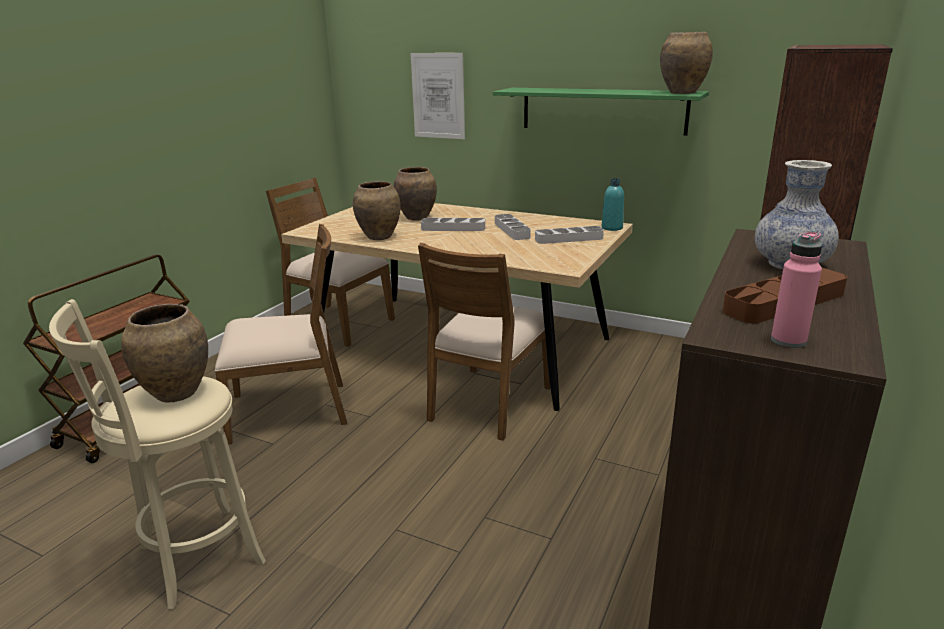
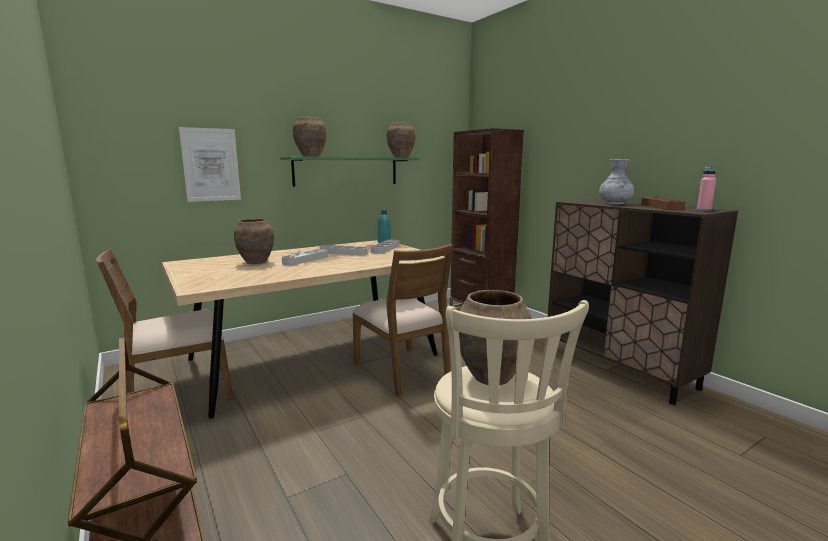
camera: 60 degrees left, 10 degrees down
(290, 410) = (300, 452): brown chair -> none
(379, 237) = (277, 274): brown vase -> brown vase (311, 156)

